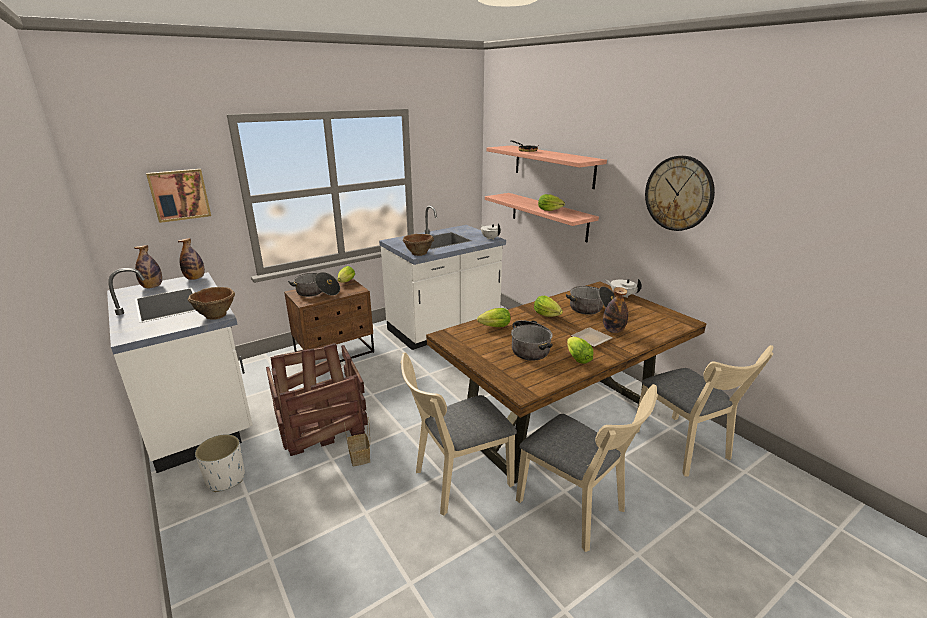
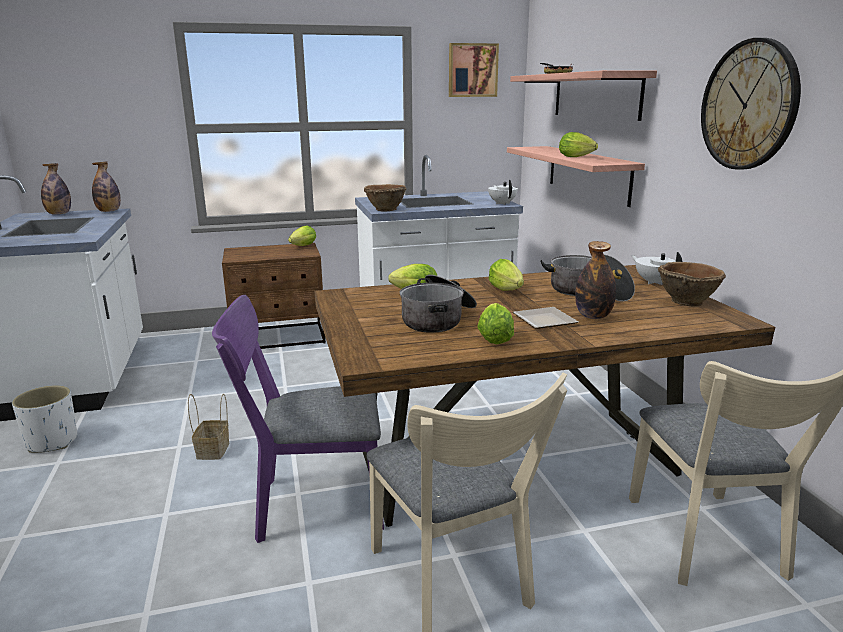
camera: 20 degrees right, 5 degrees down
(179, 194) = (112, 114): picture -> picture (472, 70)
(216, 315) = (80, 238): brown bowl -> brown bowl (686, 301)
(317, 292) = (258, 252): cooking pot -> none
(322, 422) = (202, 405): crate -> none
(456, 481) = (309, 505): beige chair -> purple chair

